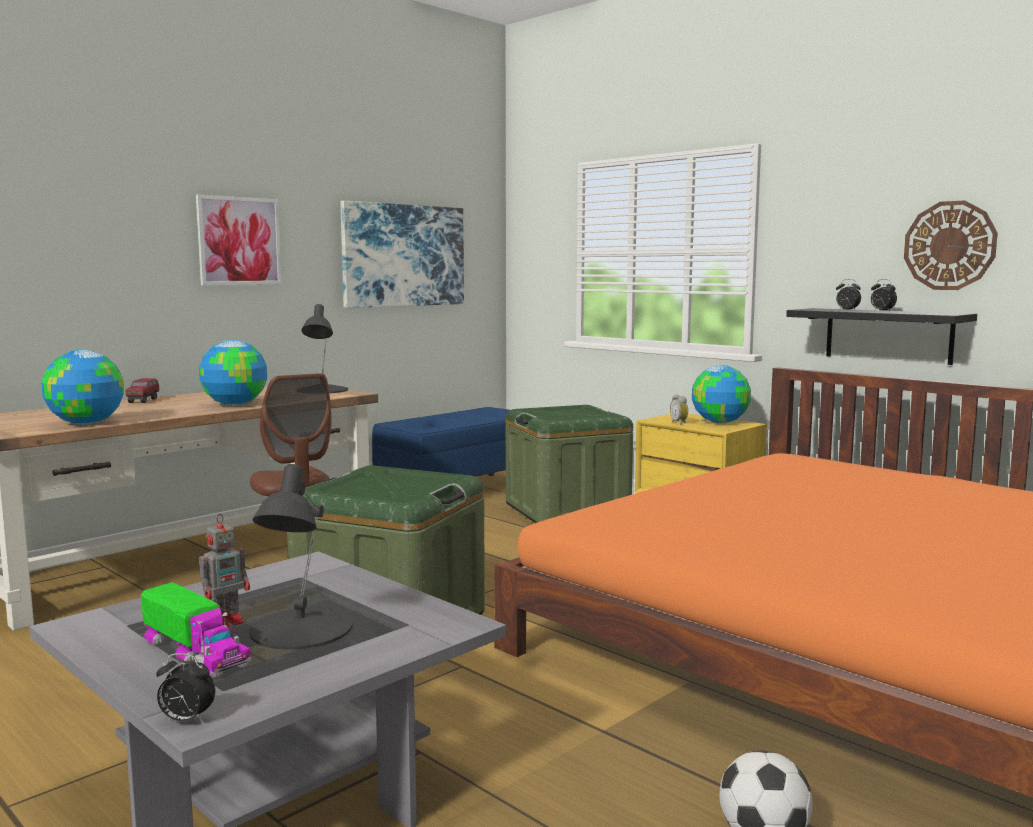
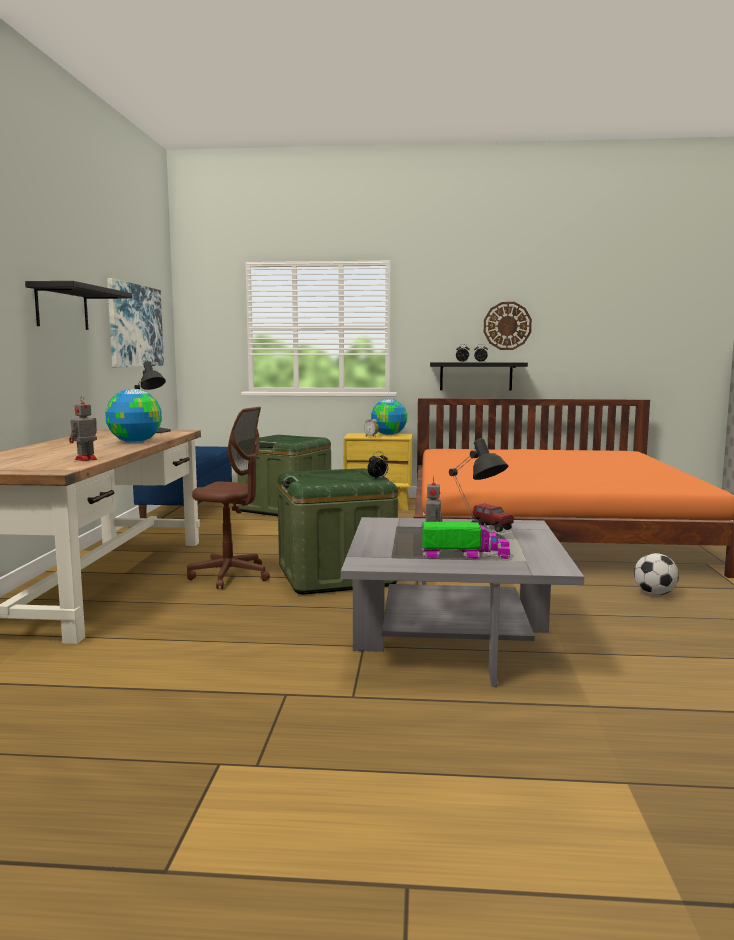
camera: 40 degrees left, 0 degrees up
(85, 423) = (85, 459): globe -> toy robot
(143, 401) = (40, 447): toy truck -> toy truck (492, 528)
(186, 720) = (550, 570): alarm clock -> alarm clock (378, 478)
(239, 241) = (62, 308): picture -> black shelf

